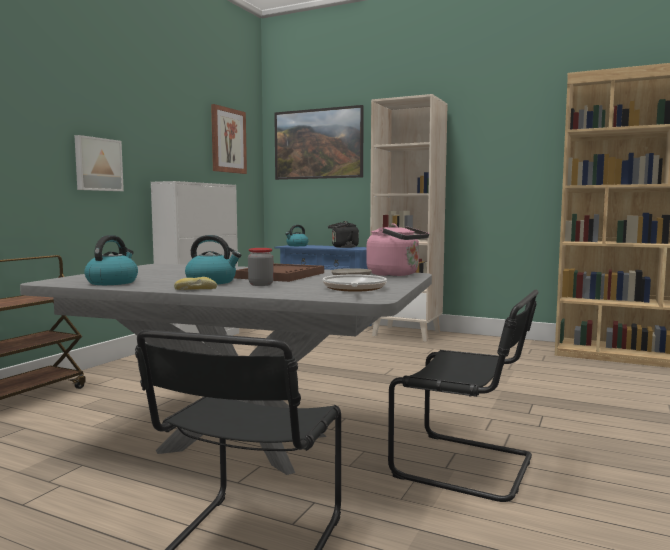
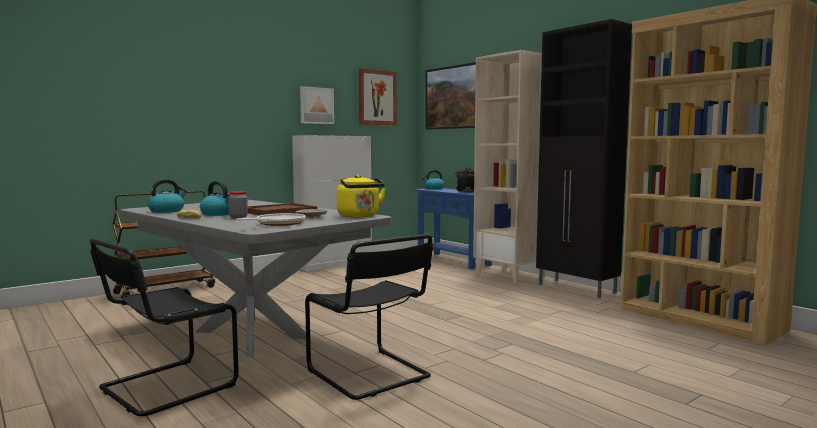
camera: 25 degrees right, 0 degrees up
(97, 164) = (246, 124): picture -> picture (316, 105)
(396, 274) = (359, 216): pink kettle -> yellow kettle
(486, 340) = (577, 288): none -> black cabinet

